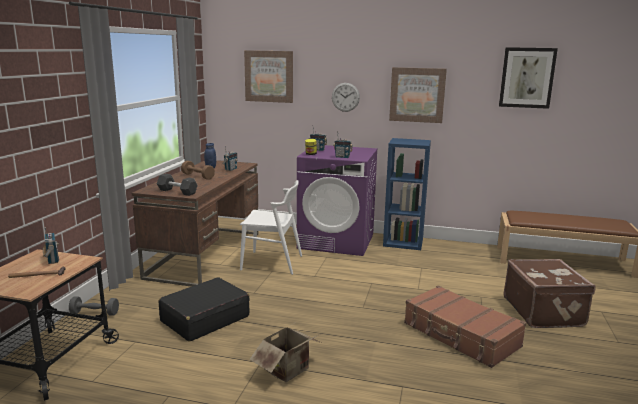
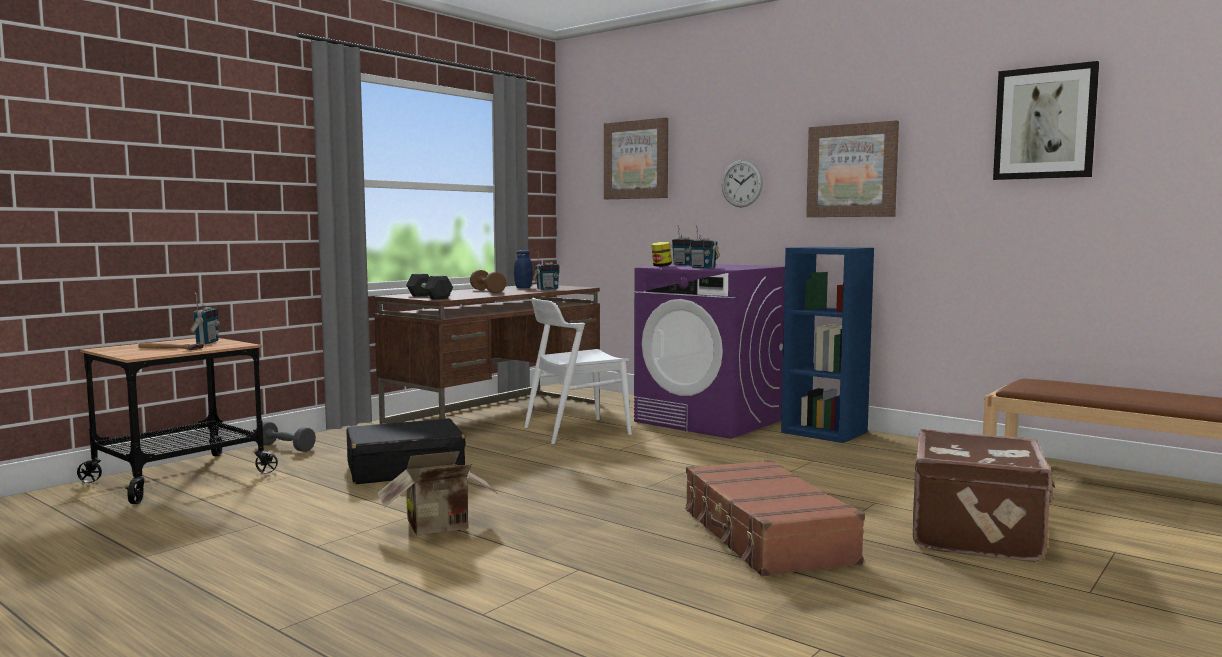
camera: 25 degrees right, 10 degrees down
(272, 263) = (576, 431): white chair -> white chair turned 120 degrees clockwise

